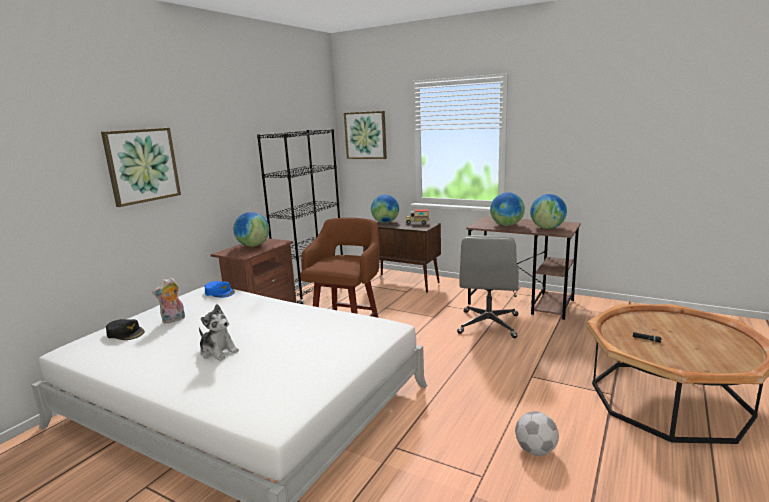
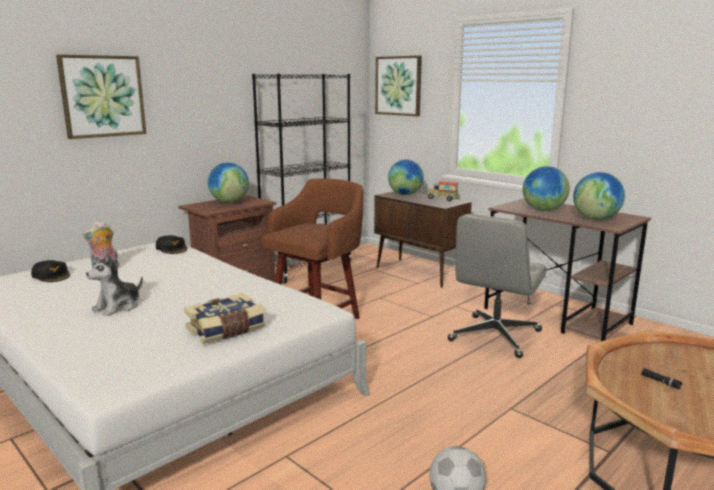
camera: 15 degrees right, 0 degrees up
(218, 351) = (118, 307): plush toy -> plush toy turned 75 degrees clockwise
(220, 292) = (172, 248): blue cap -> black cap
(328, 355) = (226, 330): none -> book

